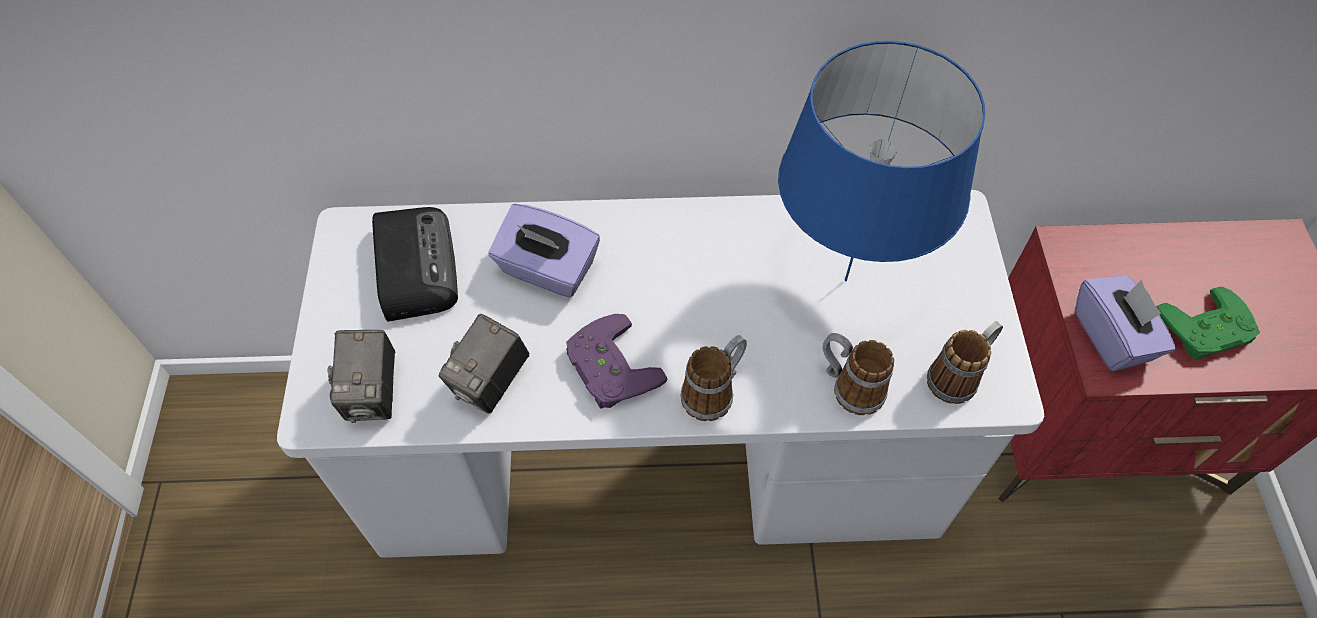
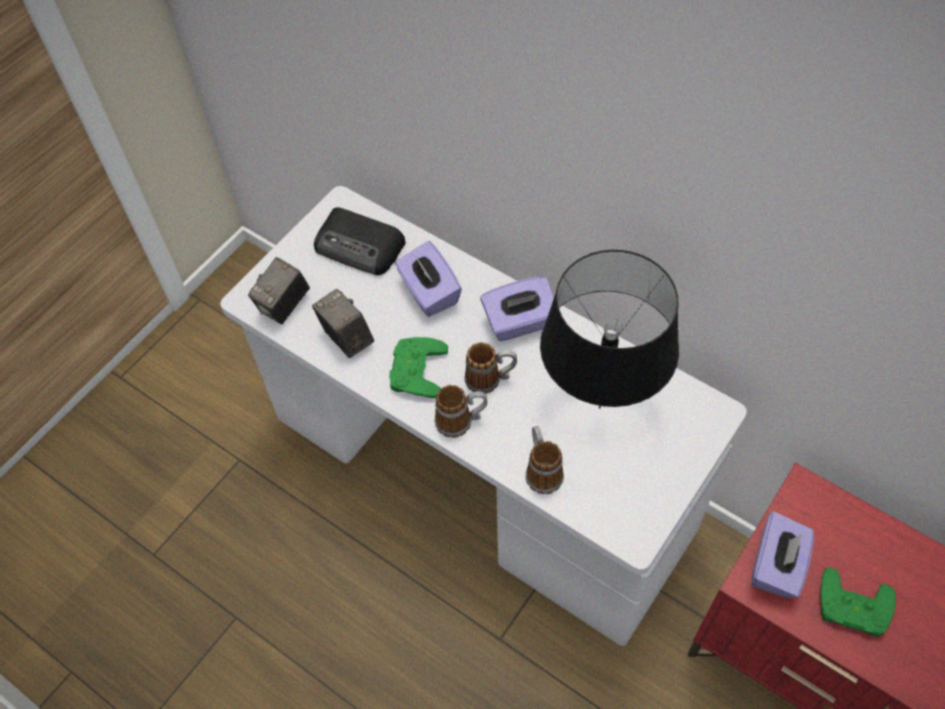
camera: 40 degrees right, 0 degrees up
(414, 265) = (360, 247): radio -> radio turned 90 degrees clockwise
(491, 383) = (346, 338): camera -> camera turned 75 degrees clockwise
(607, 368) = (414, 370): purple game controller -> green game controller
(680, 242) = (519, 322): none -> purple tissue box
(845, 281) = (599, 408): blue table lamp -> black table lamp
(959, 375) = (615, 508): mug -> mug (490, 379)

